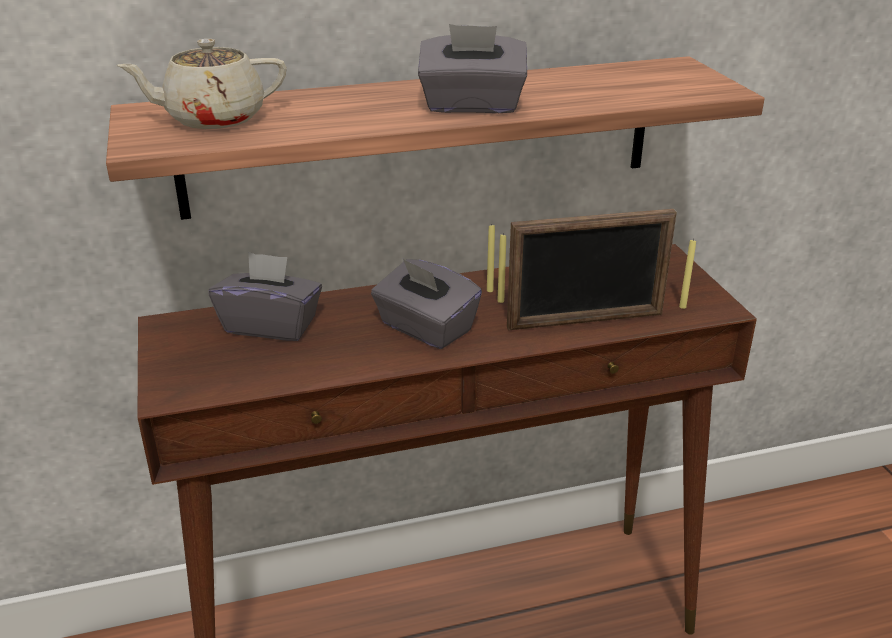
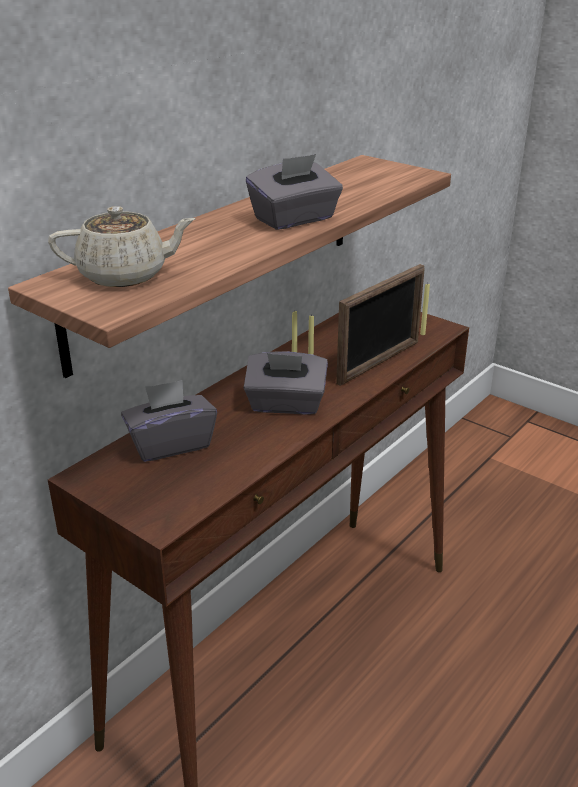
camera: 35 degrees left, 0 degrees up
(213, 119) = (125, 275): beige teapot -> beige teapot turned 135 degrees counterclockwise

